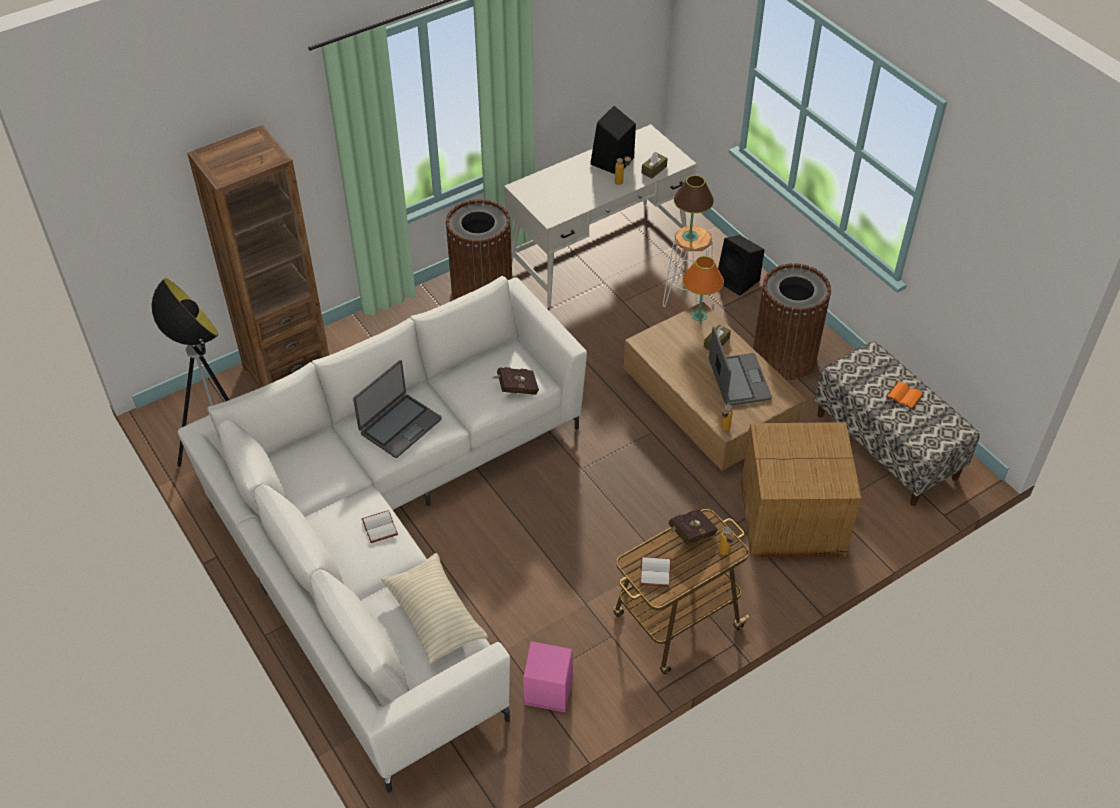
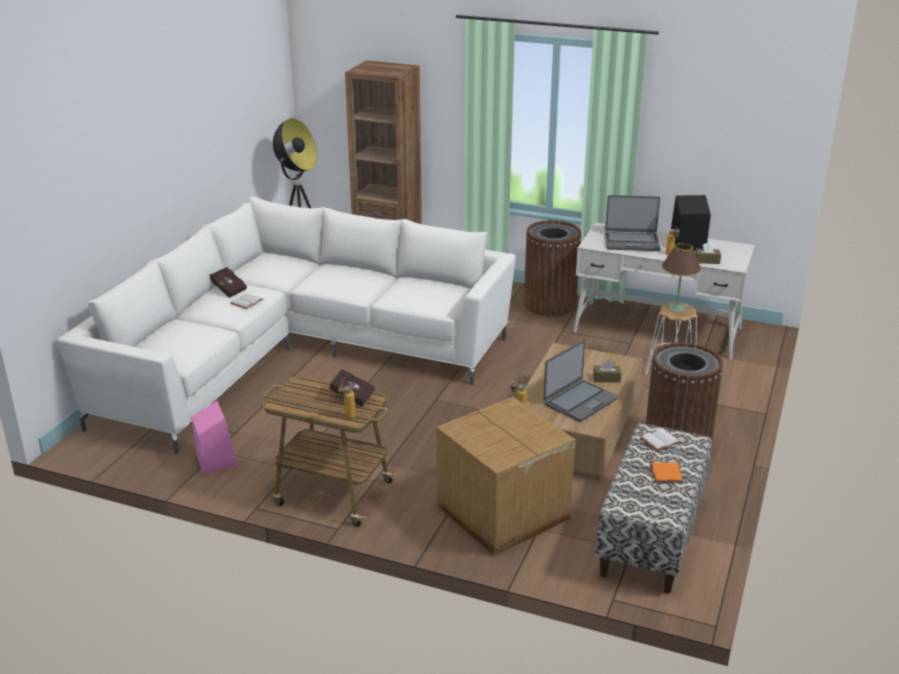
camera: 55 degrees right, 20 degrees down
(400, 426) = (340, 279): laptop -> laptop (631, 242)
(434, 616) = (190, 344): beige pillow -> none
(516, 388) = (426, 303): red book -> red book (228, 289)
(654, 571) = (297, 394): white book -> white book (660, 440)
(699, 315) = (624, 362): orange table lamp -> none
(738, 281) = (727, 396): black speaker -> none

